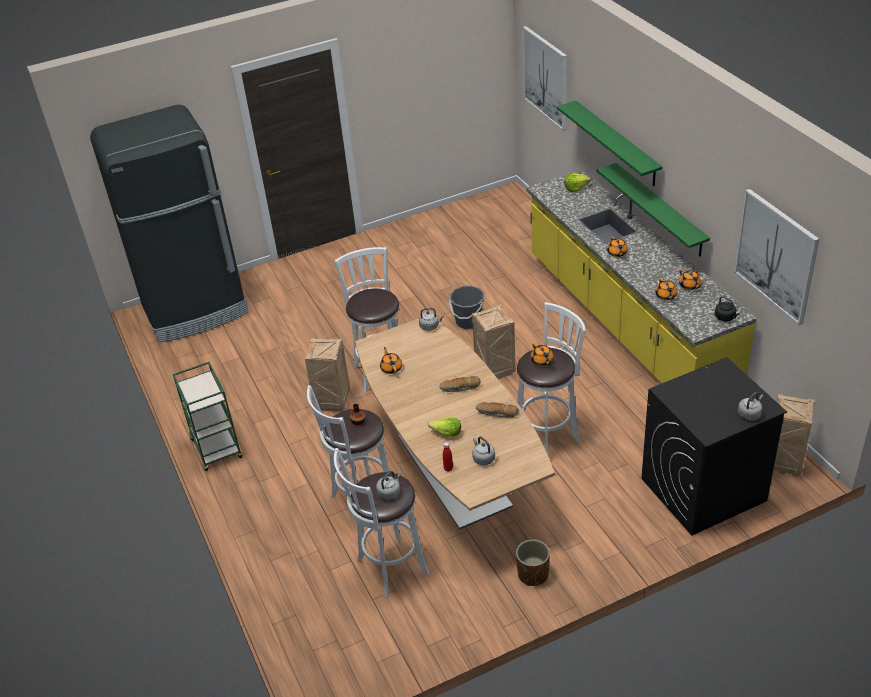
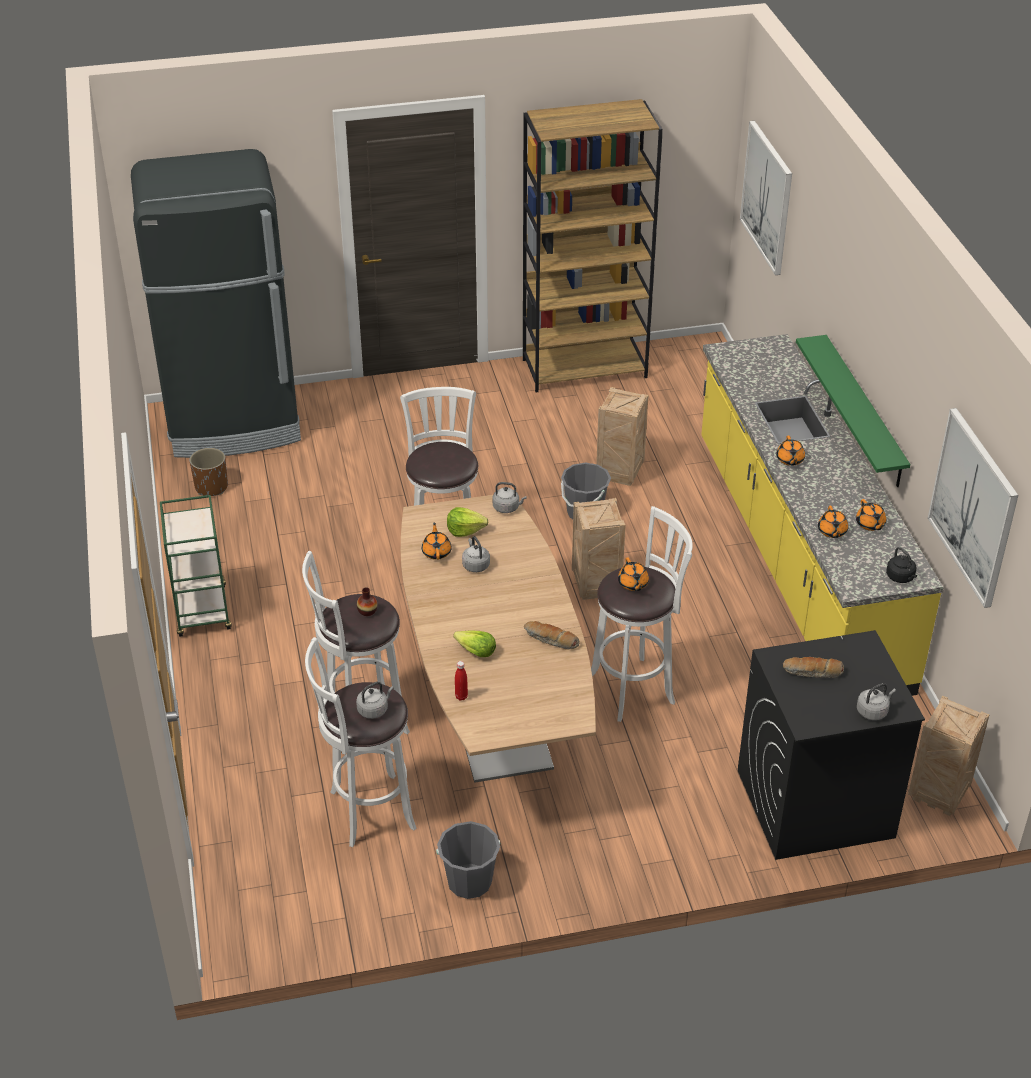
camera: 10 degrees right, 0 degrees up
(332, 401) = (369, 580): crate -> crate (619, 472)
(432, 223) = (585, 368): none -> brown bookcase
(460, 388) = (515, 597): bread -> bread (812, 672)
(482, 603) = (469, 881): none -> grey bucket
(483, 458) = (510, 693): grey kettle -> grey kettle (475, 565)
(533, 574) = (548, 861): brown planter -> brown planter (211, 487)
(575, 188) = (770, 358): lettuce -> lettuce (465, 530)
(616, 143) = (829, 308): green shelf -> none

